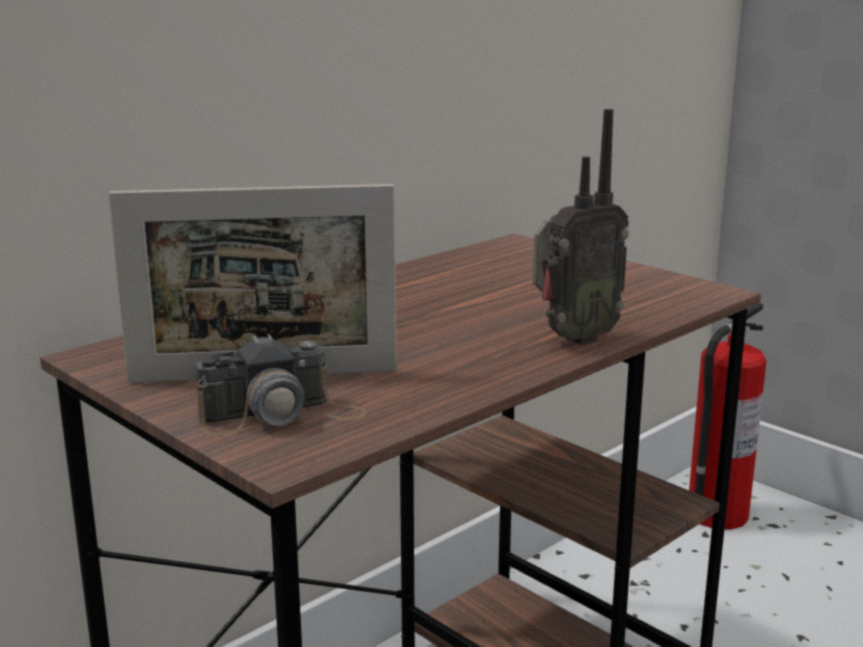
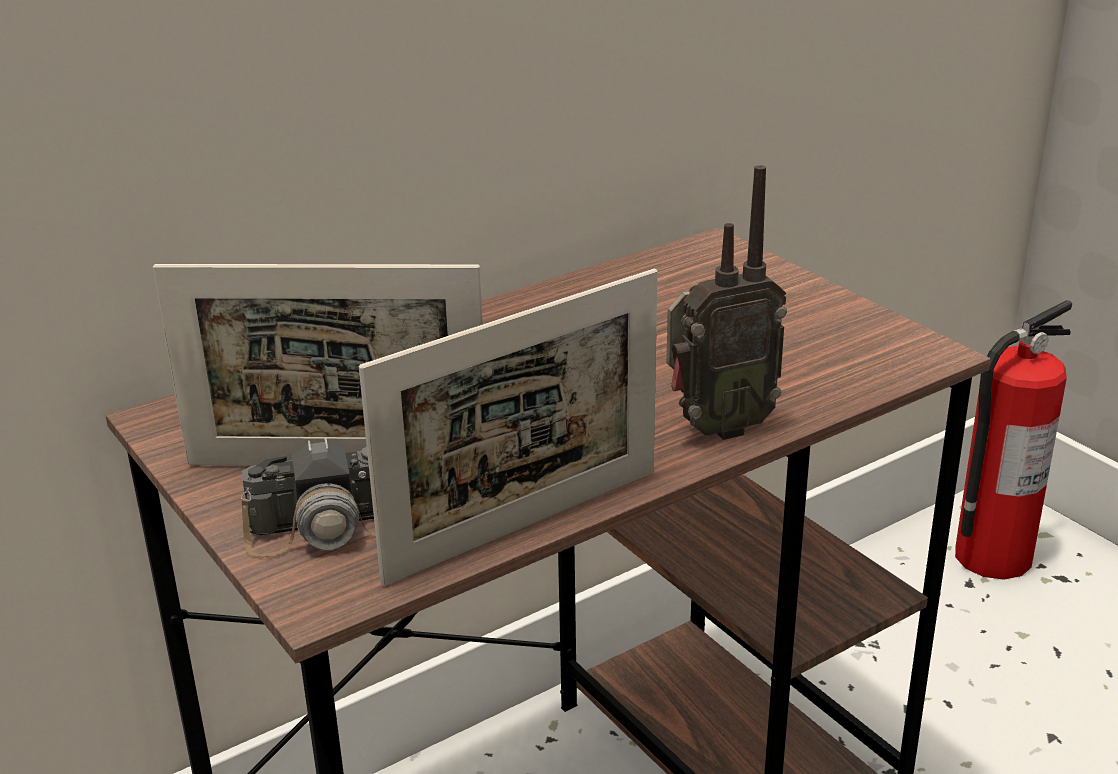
camera: 10 degrees right, 10 degrees up
(443, 403) = (525, 525): none -> picture frame

